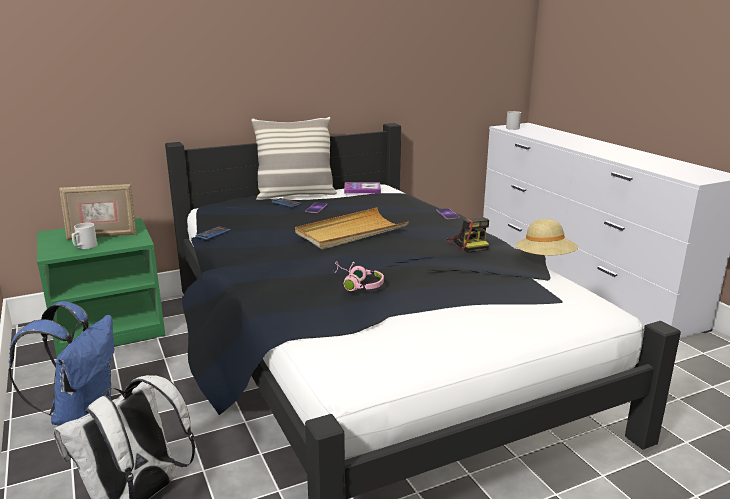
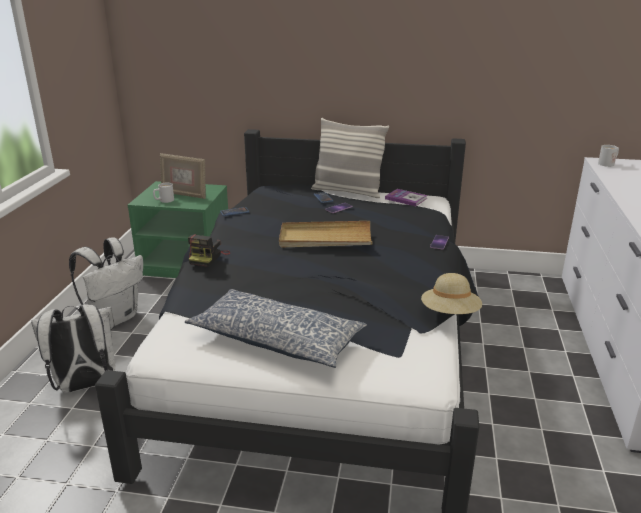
camera: 35 degrees right, 5 degrees up
(82, 413) = (114, 318): blue backpack -> white backpack
(357, 284) = (262, 284): pink headphones -> none
(444, 325) = (276, 339): none -> pillow
(468, 244) = (404, 277): camera -> camera (208, 257)

